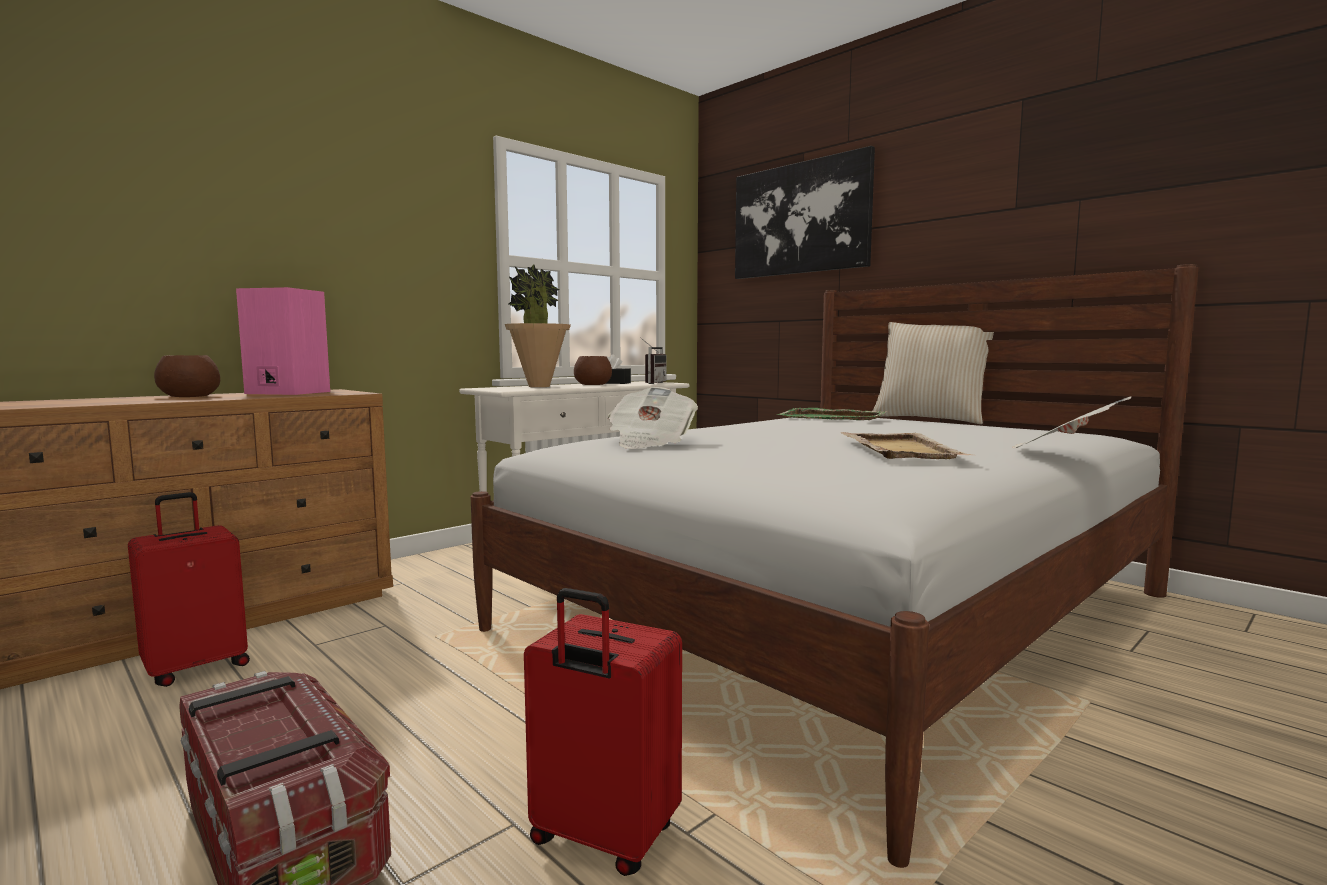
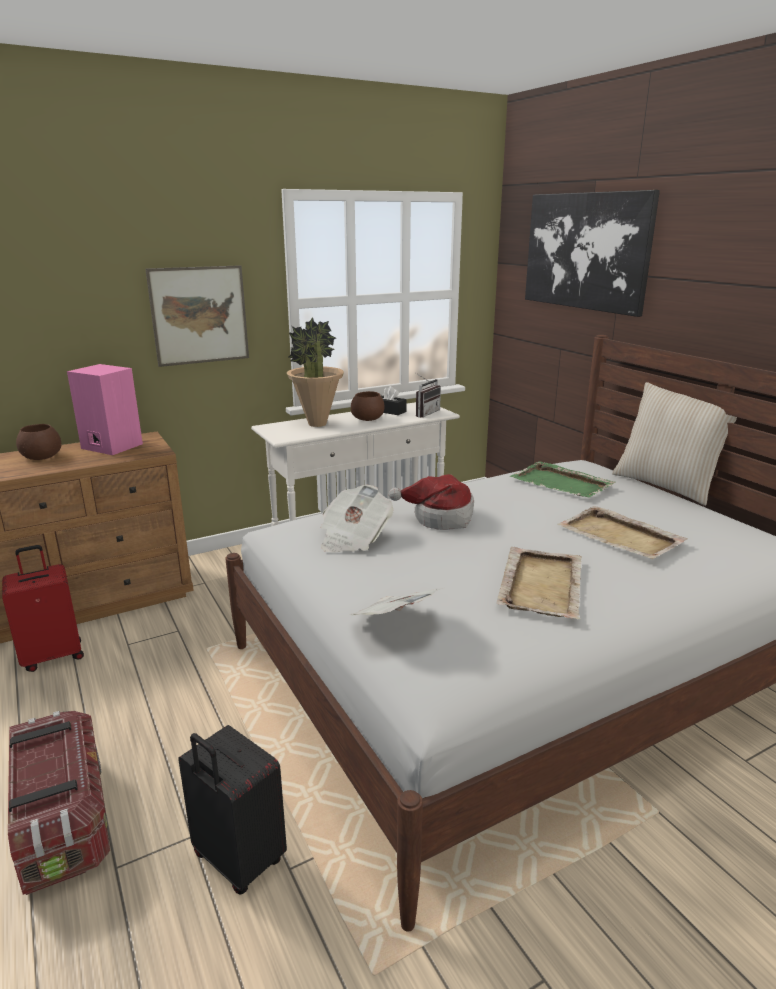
camera: 15 degrees right, 15 degrees up
(399, 256) = (199, 315): none -> picture
(602, 838) = (237, 860): red suitcase -> black suitcase
(734, 431) = (440, 518): none -> hat
(935, 431) = (620, 536): none -> beige tray
(1062, 453) = (687, 608): newspaper -> newspaper (395, 623)

